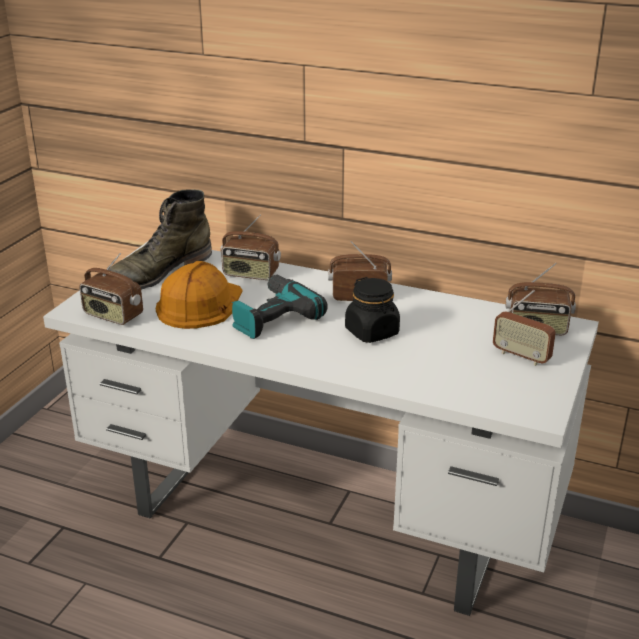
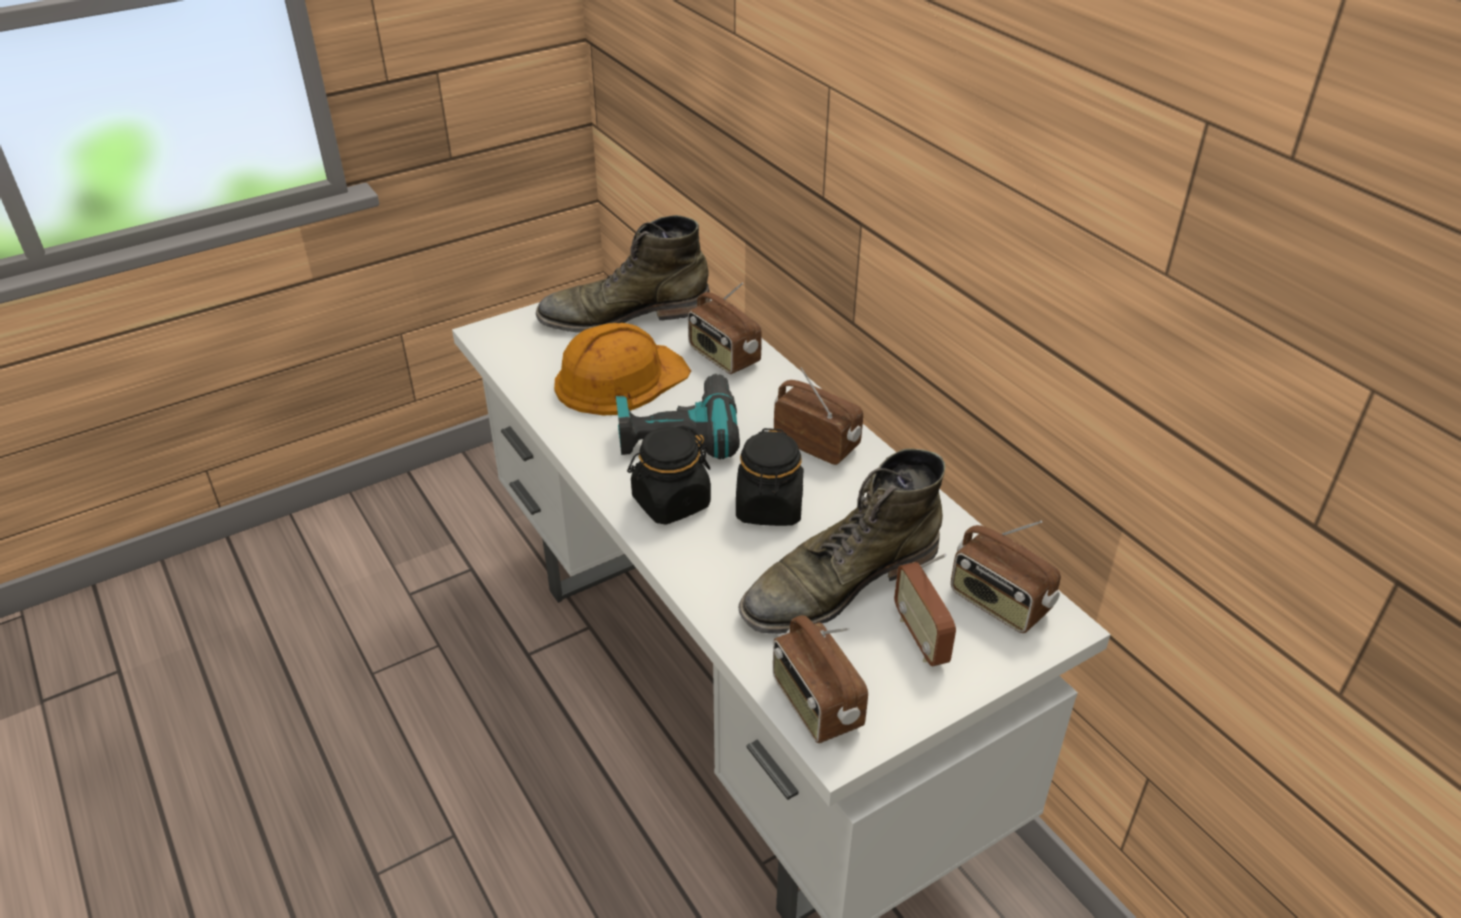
camera: 35 degrees right, 10 degrees up
(112, 315) = (516, 357): radio -> radio (815, 705)
(313, 350) = (671, 502): none -> black jar
(452, 350) = (839, 583): none -> green boot

